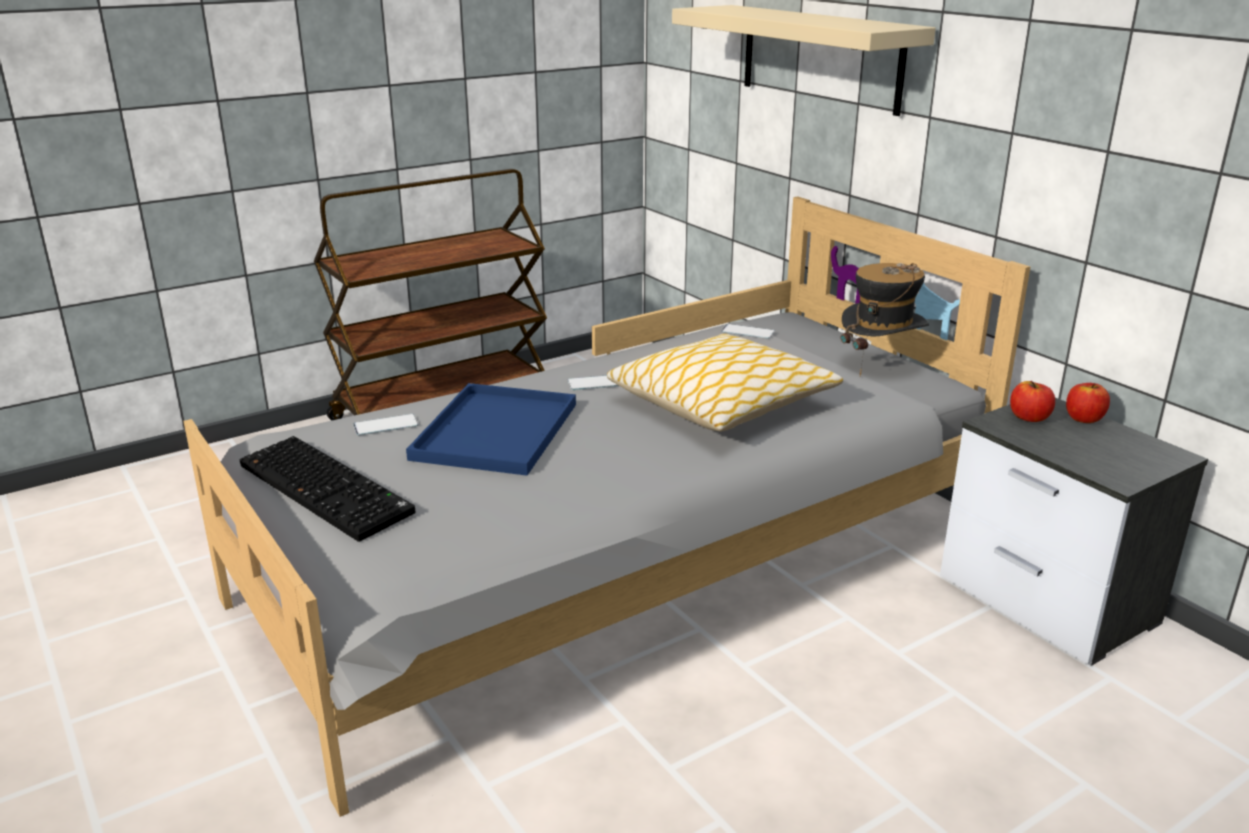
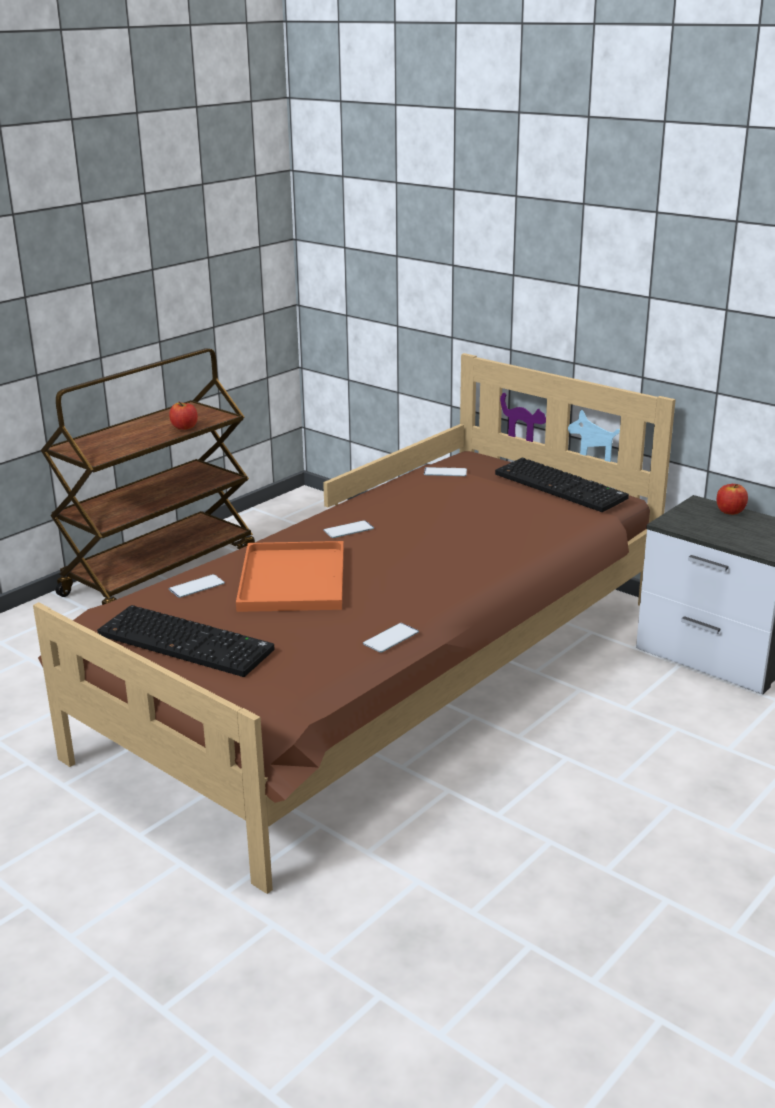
camera: 15 degrees left, 0 degrees up
(496, 433) = (294, 580): blue tray -> orange tray
(562, 520) = (391, 638): none -> phone
(621, 564) = (387, 678): grey bed -> brown bed
(722, 404) = (459, 534): pillow -> none
(820, 57) = (476, 238): beige shelf -> none
(879, 363) = (562, 486): hat -> keyboard
(1029, 418) = (692, 515): apple -> apple (184, 427)

